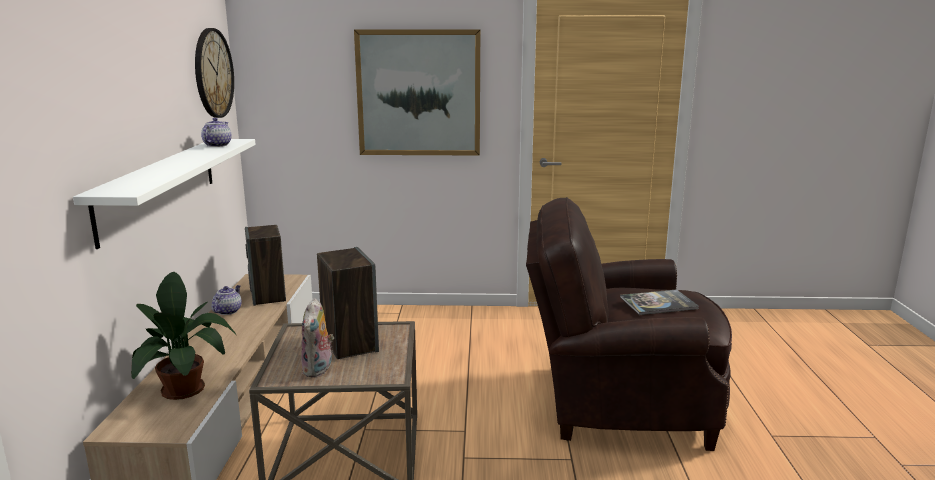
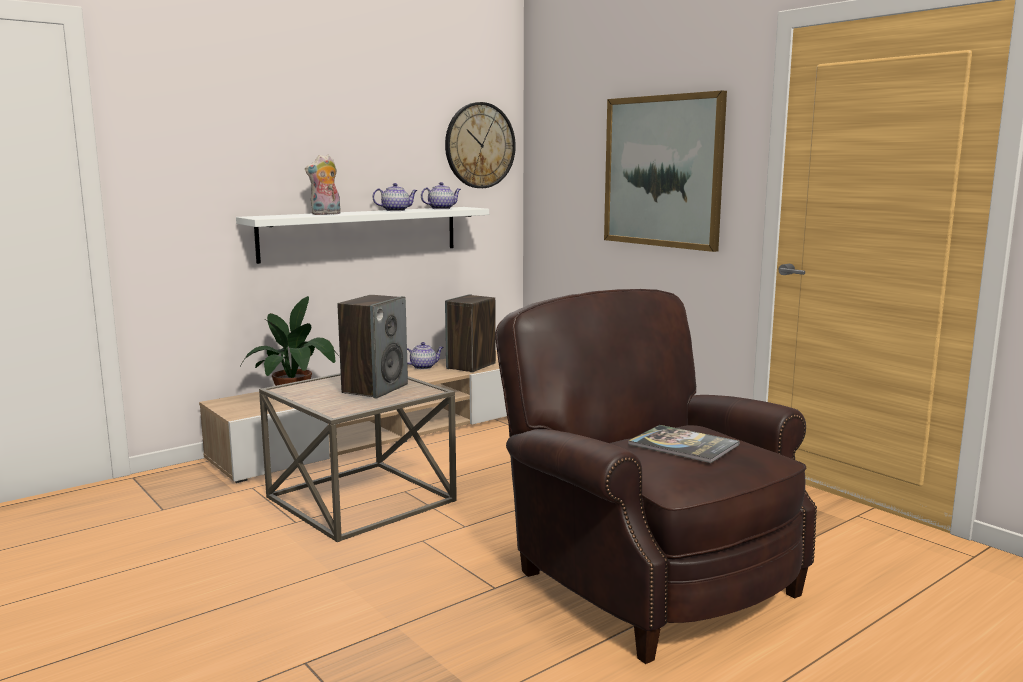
camera: 50 degrees right, 5 degrees down
(192, 155) = (396, 210): none -> teapot
(319, 370) = (318, 394): plush toy -> plush toy (326, 214)

